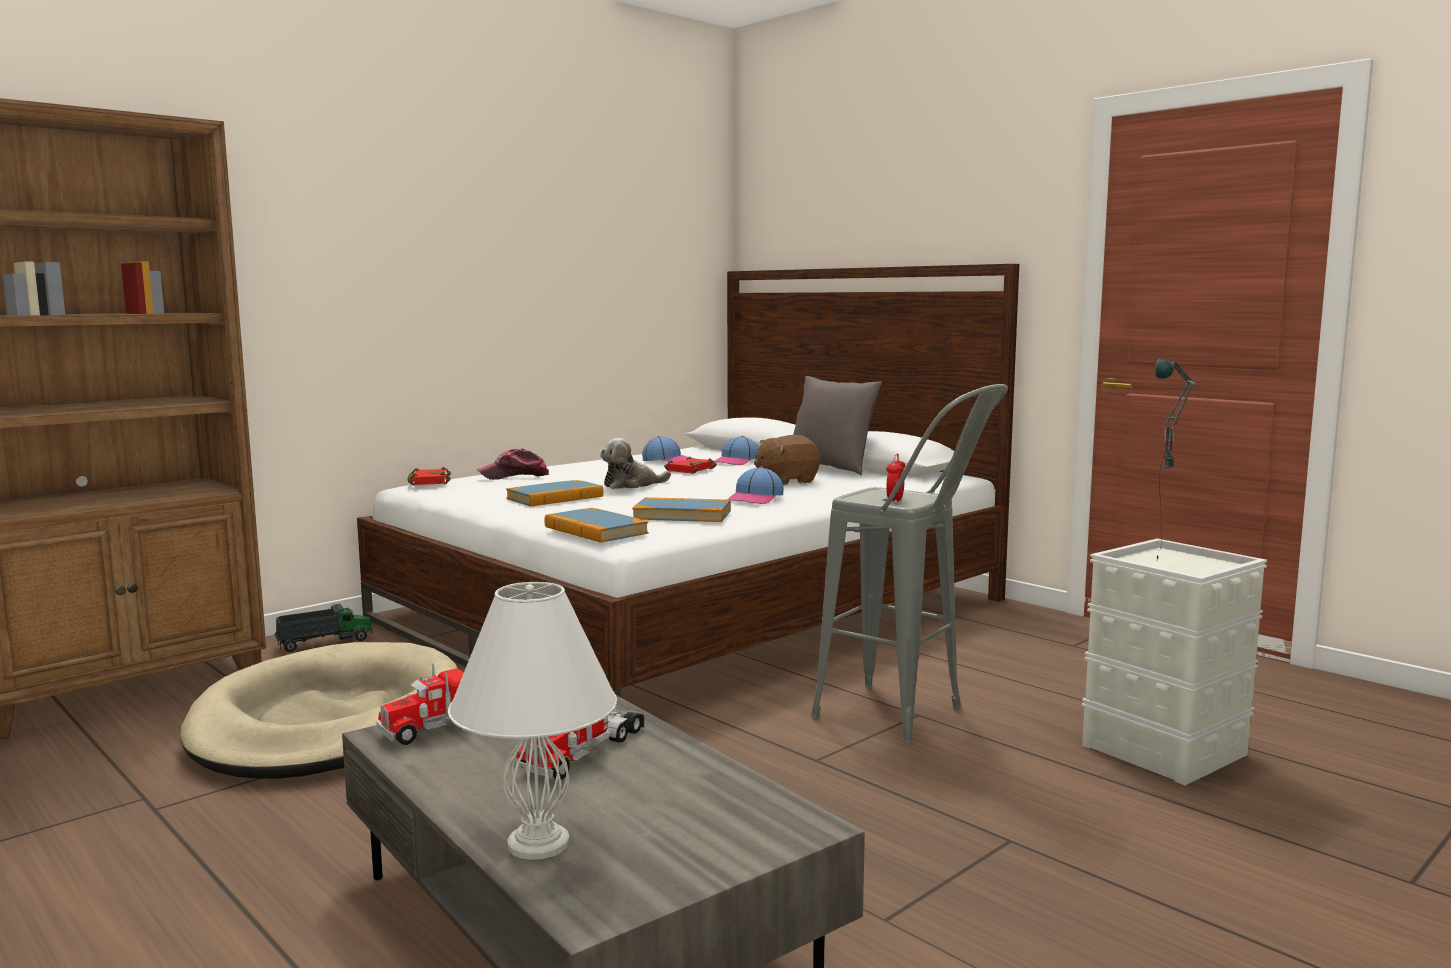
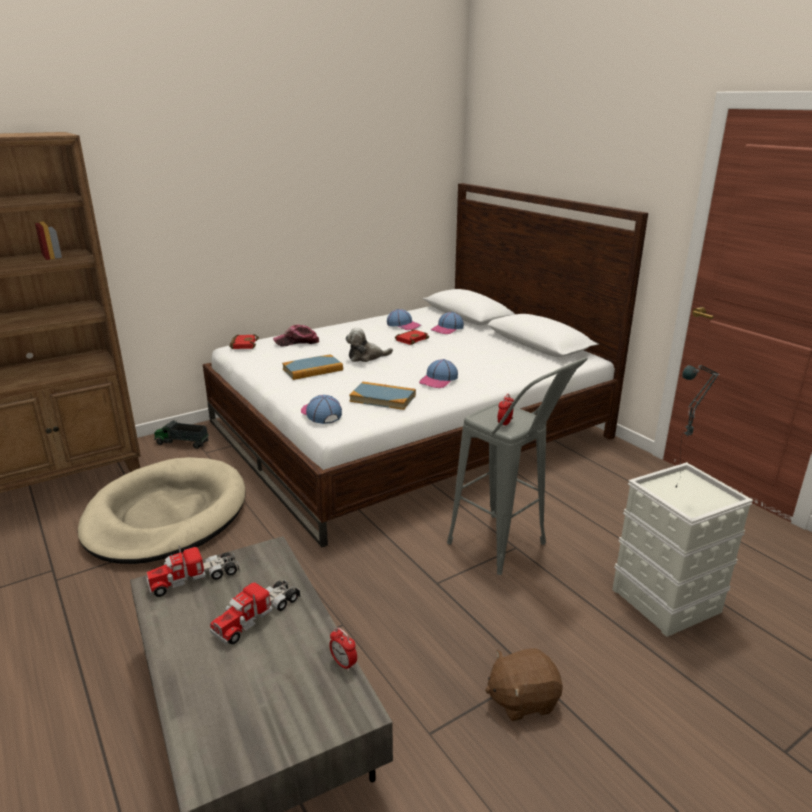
camera: 10 degrees right, 15 degrees up
(324, 643) = (182, 443): toy truck -> toy truck turned 150 degrees counterclockwise
(540, 844) = (200, 705): white table lamp -> none
(595, 530) = (320, 414): book -> cap
(753, 784) = (343, 663): none -> alarm clock
(786, 481) = (469, 358): brown plush toy -> brown plush toy (522, 699)
(831, 469) = (506, 343): grey pillow -> none

